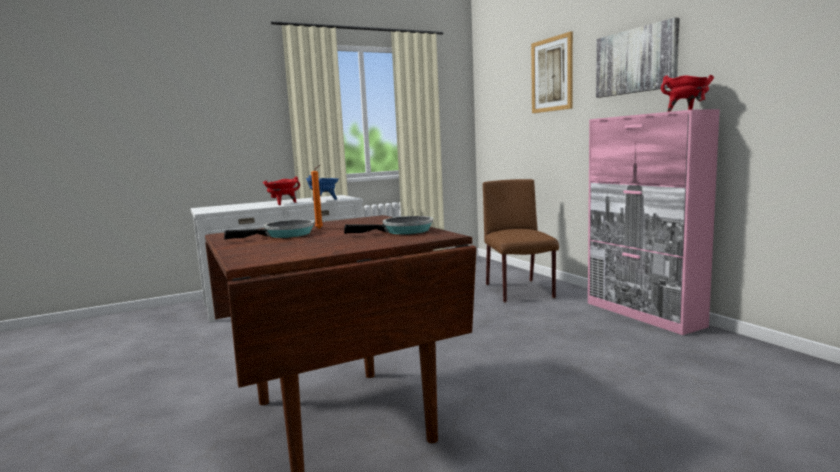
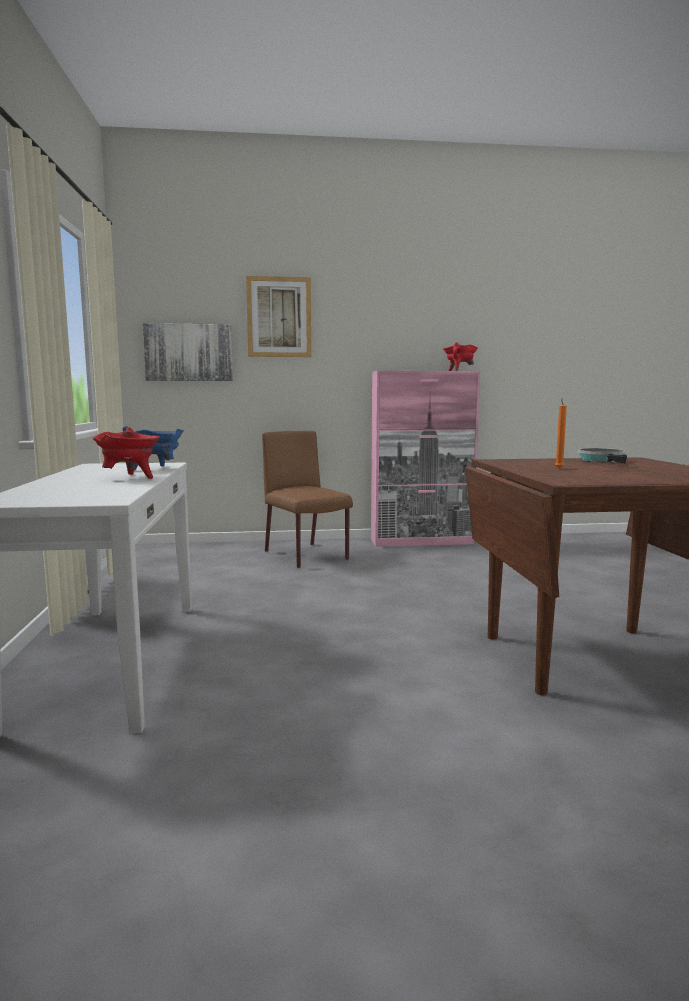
camera: 70 degrees left, 0 degrees up
(285, 235) = (594, 473): frying pan -> none
(519, 291) = (306, 555): brown chair -> brown chair turned 45 degrees clockwise
(636, 61) = (390, 323): picture -> picture (189, 352)

